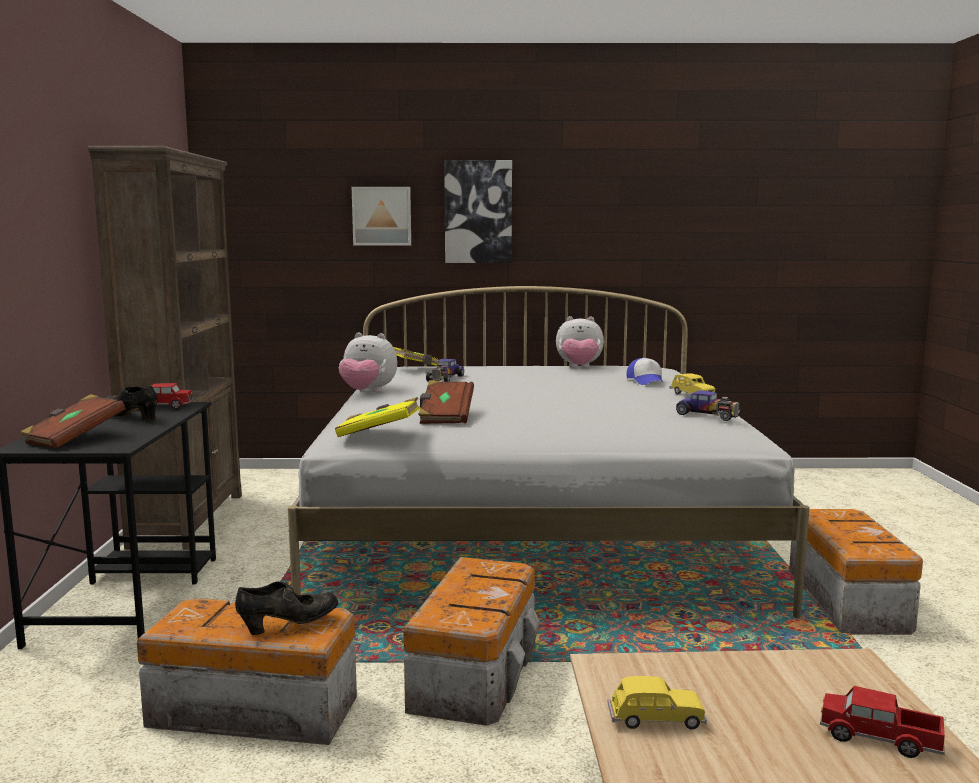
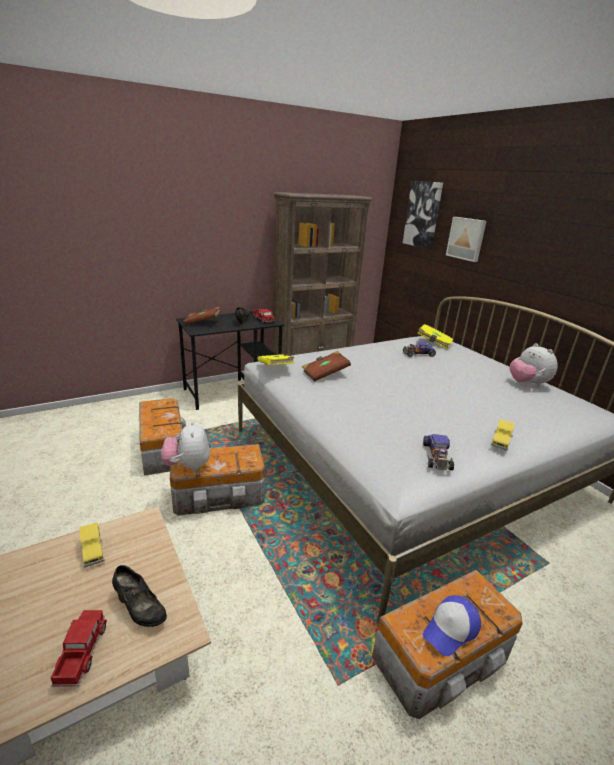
camera: 60 degrees right, 15 degrees up
(289, 625) = (158, 425): black shoe -> black shoe (140, 609)
(367, 392) = (362, 345): plush toy -> plush toy (188, 466)
(478, 212) = (523, 246): picture -> picture (423, 214)
(646, 381) = (521, 415): cap -> cap (451, 629)

